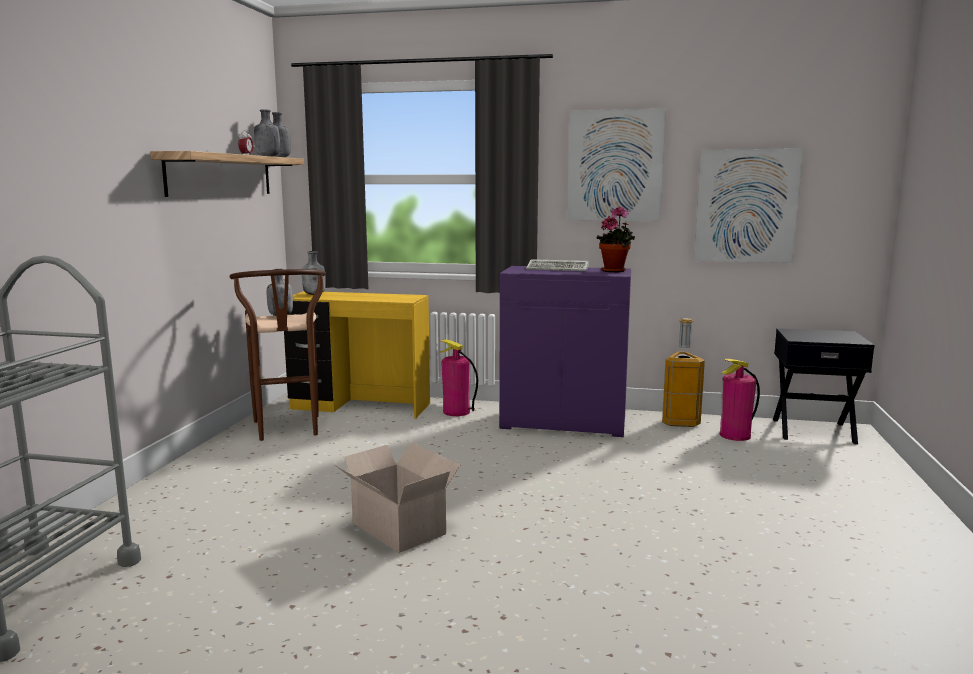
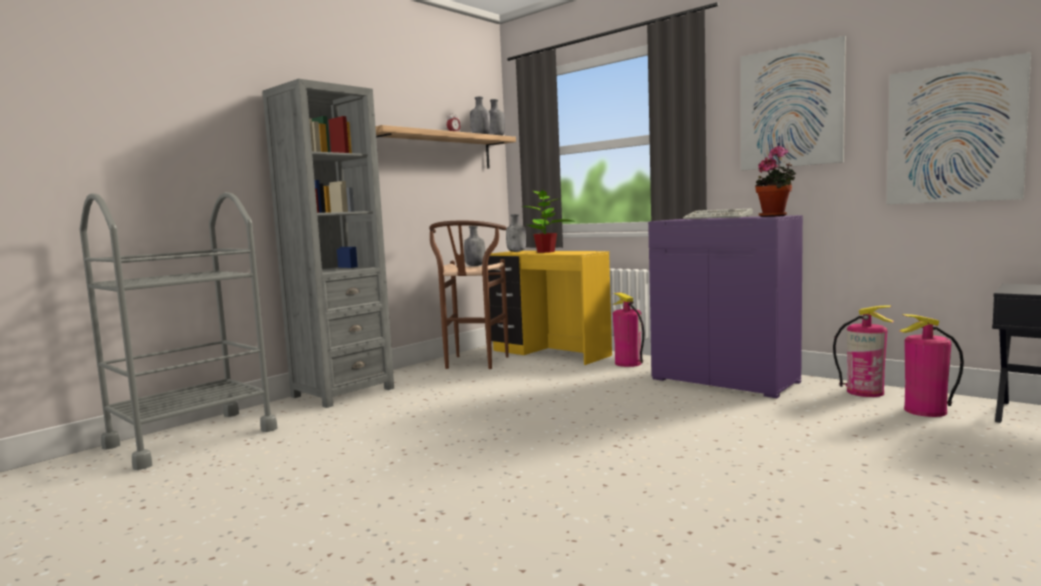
camera: 30 degrees right, 5 degrees down
(164, 492) = (342, 392): none -> grey bookcase
(355, 295) = (546, 252): none -> potted plant
(397, 527) = (469, 437): cardboard box -> none
(680, 422) = (865, 392): trash can -> fire extinguisher

